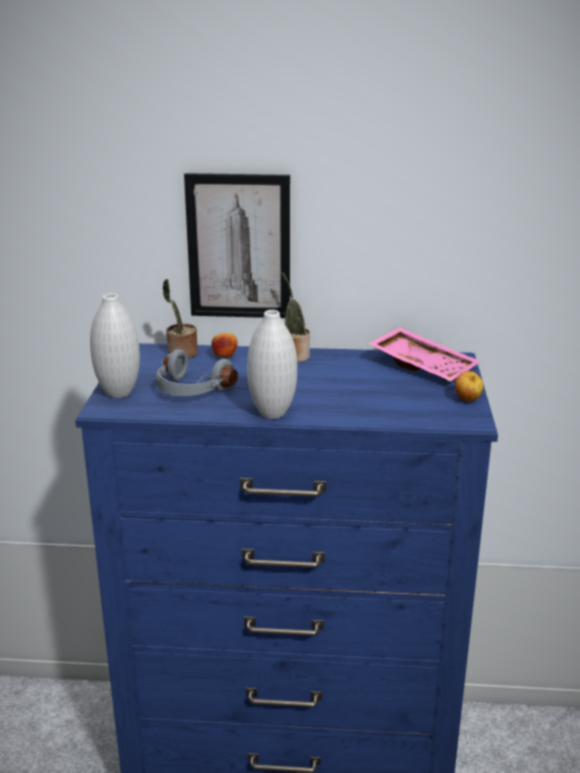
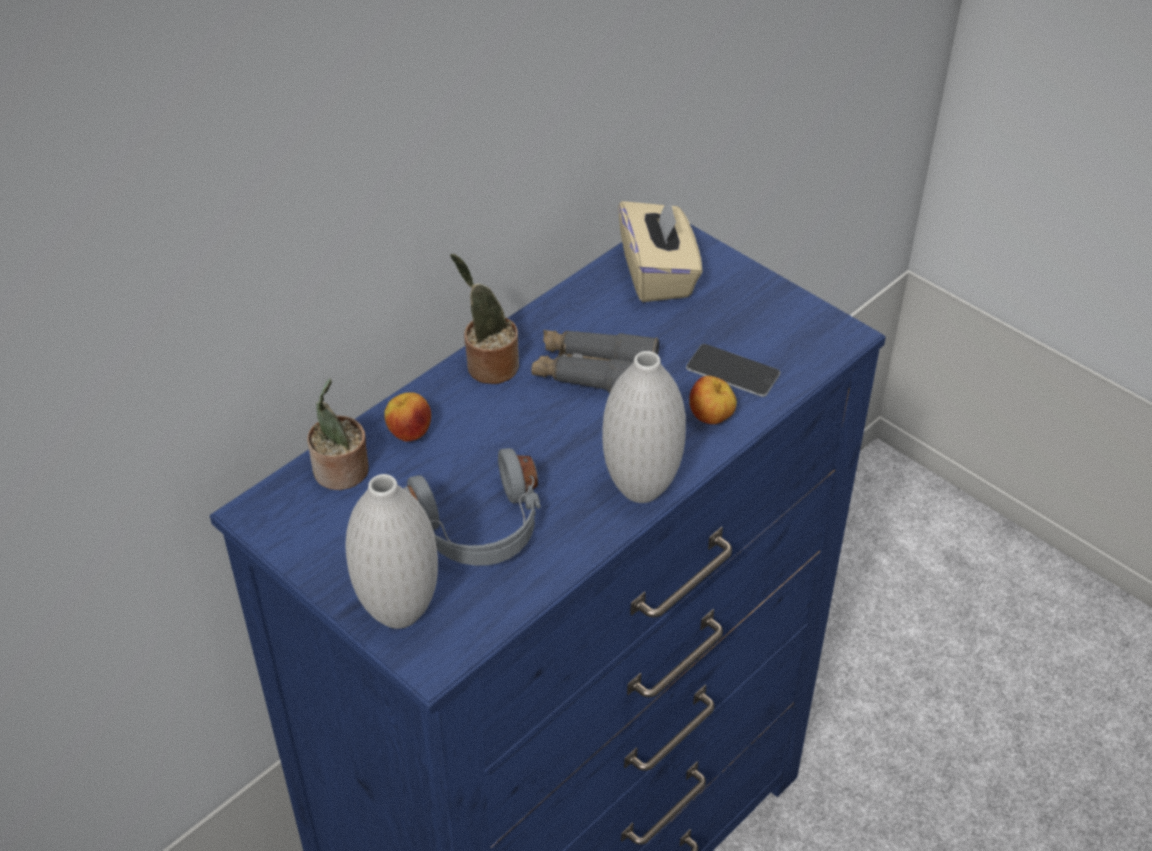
camera: 50 degrees left, 20 degrees up
(239, 247) = (354, 246): picture -> none
(330, 377) = (595, 372): none -> grey binoculars
(391, 405) = (733, 371): none -> phone
(424, 365) = (658, 274): pink tray -> beige tissue box
(467, 400) = (788, 303): apple -> apple (711, 418)

